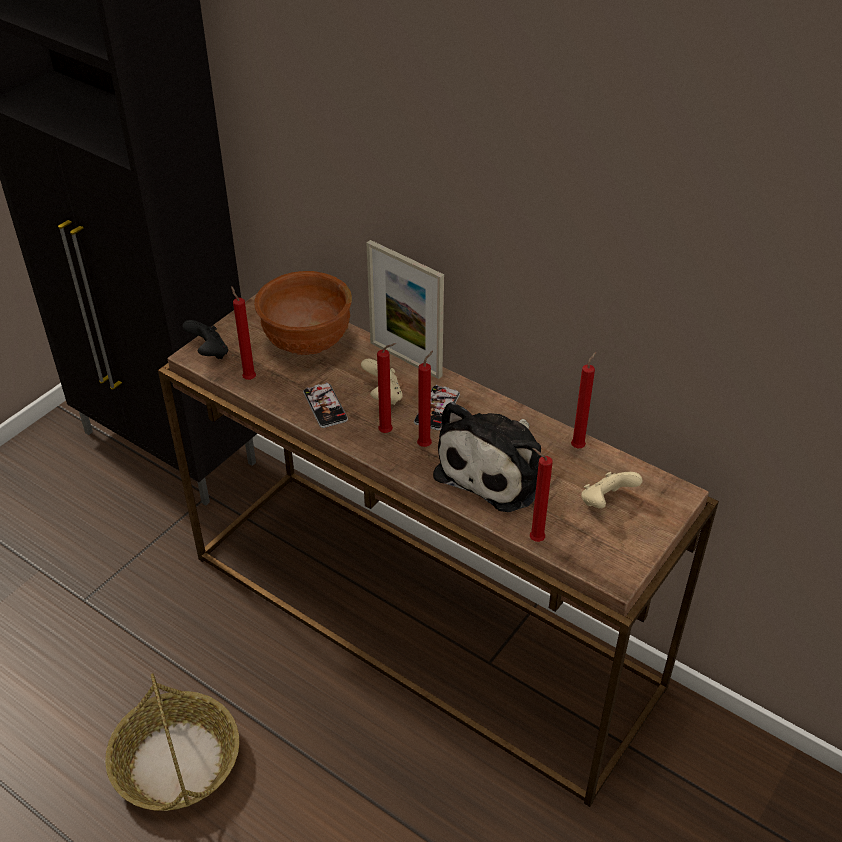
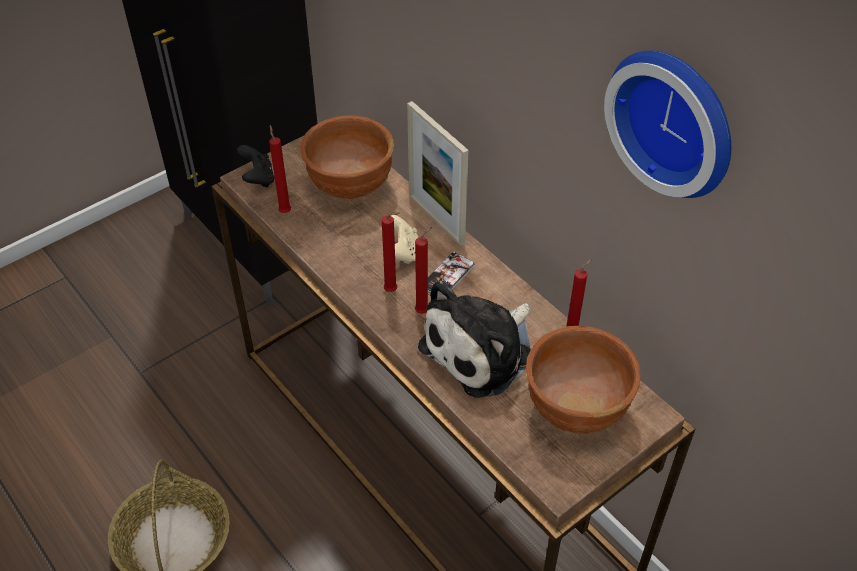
camera: 15 degrees right, 5 degrees up
(325, 406) = (344, 253): phone -> none
(534, 539) = (492, 430): red candle -> none
(606, 502) = (576, 407): beige game controller -> brown bowl
(672, 192) = (676, 119): none -> wall clock

